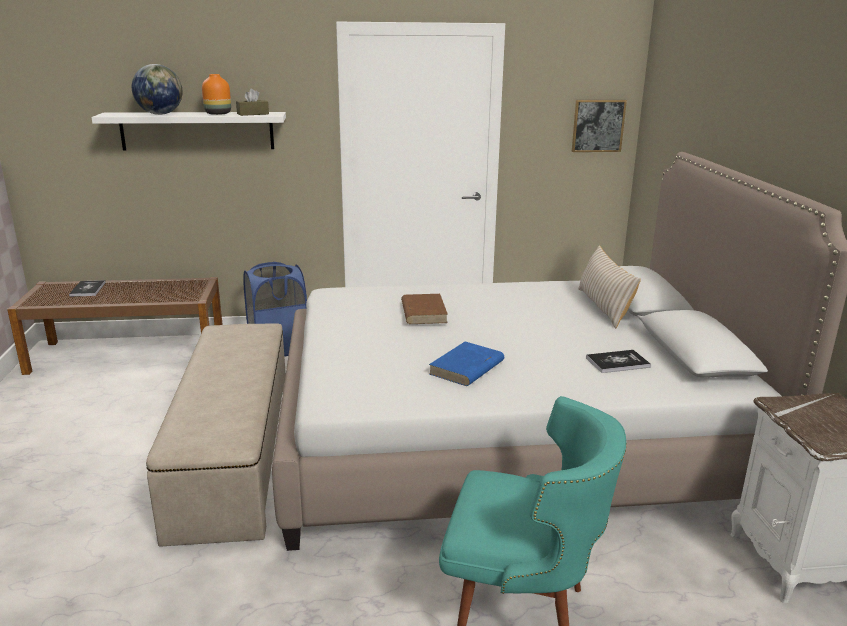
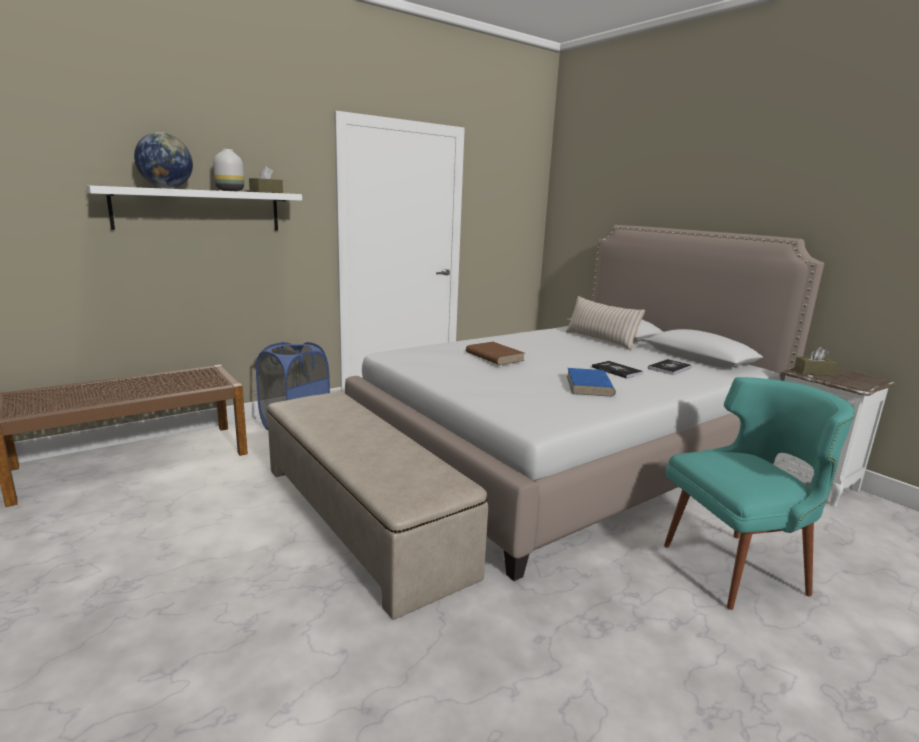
camera: 30 degrees left, 5 degrees down
(87, 289) = (78, 391): book -> book (616, 370)
(217, 114) = (229, 190): orange vase -> white vase
(598, 125) = (523, 214): picture -> none
(796, 409) = (813, 372): none -> brown tissue box

